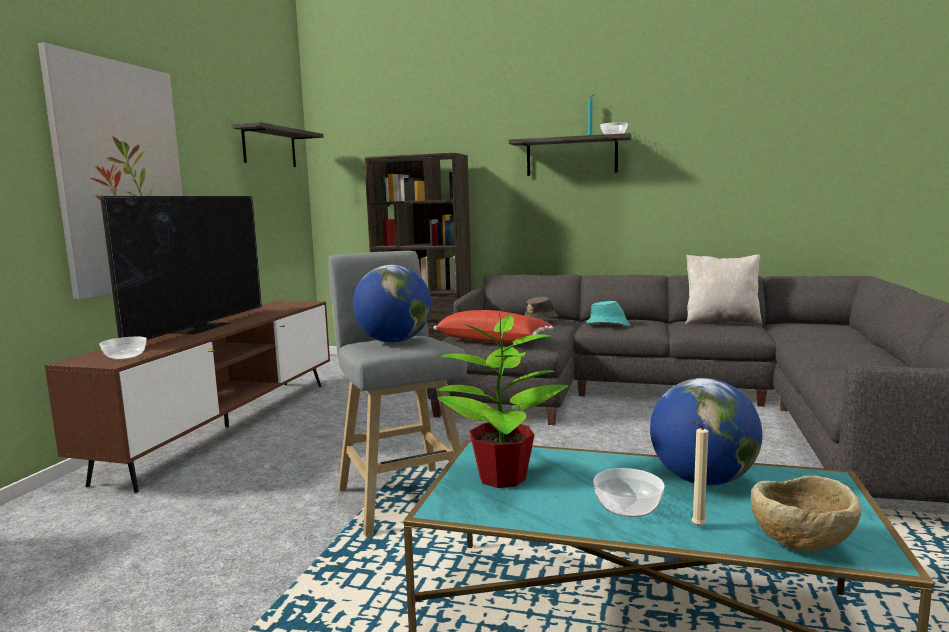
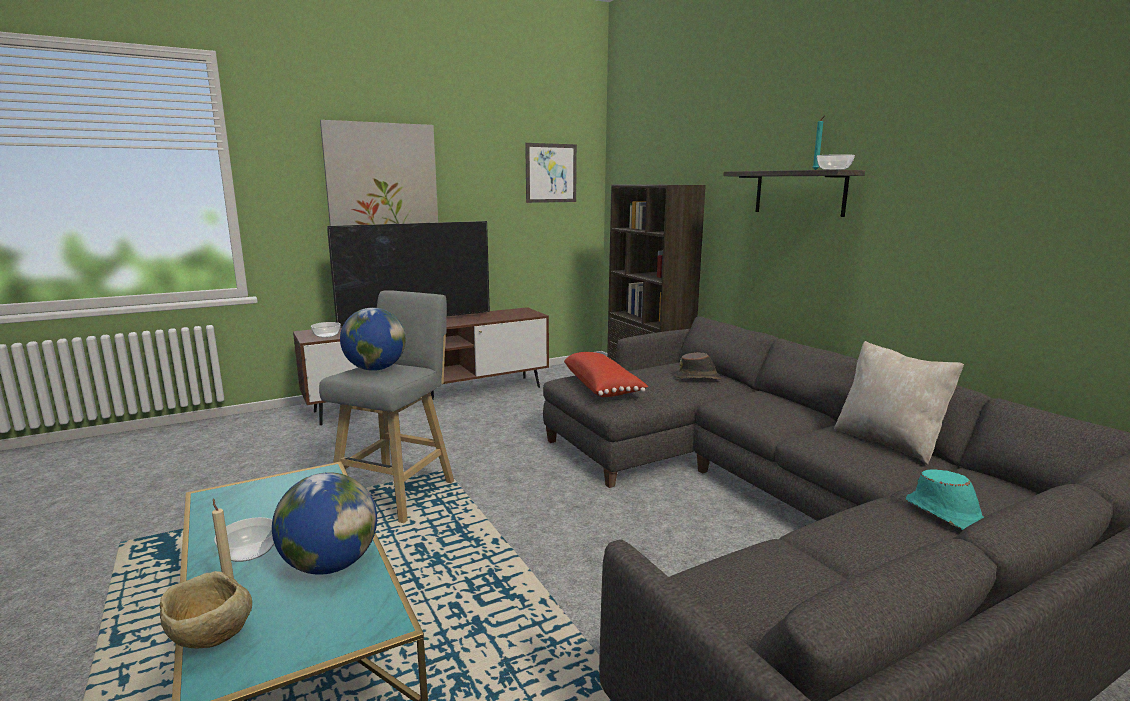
camera: 45 degrees right, 5 degrees up
(269, 147) = (551, 173): shelf -> picture
(500, 478) = (274, 495): potted plant -> none
(608, 325) = (743, 403): turquoise hat -> turquoise hat (944, 515)

